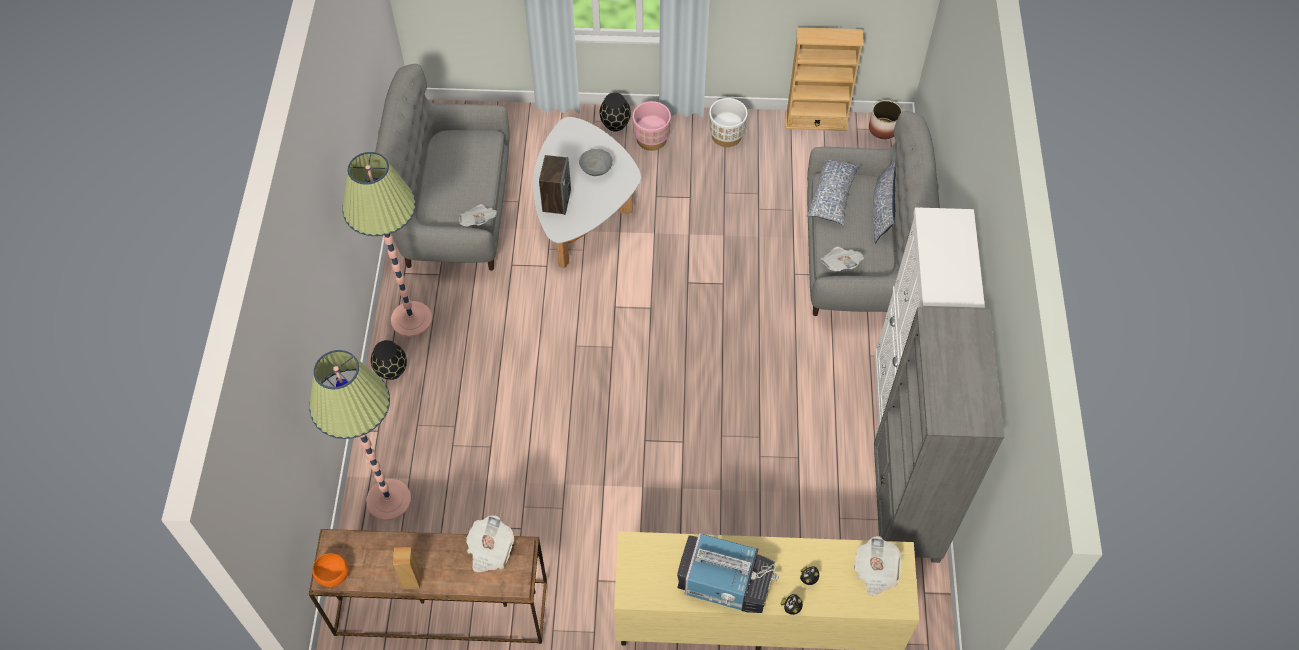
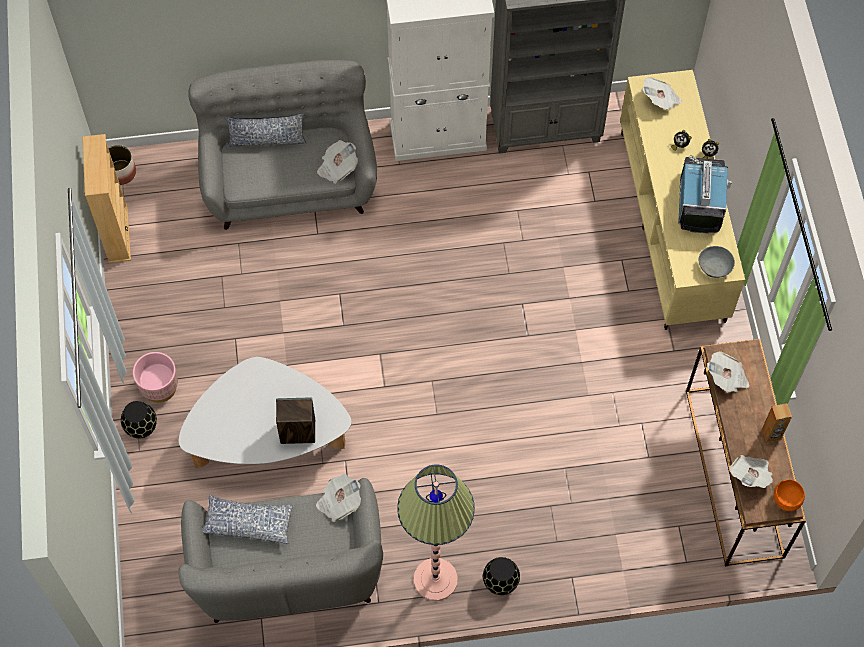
camera: 100 degrees left, 5 degrees up
(372, 547) = (751, 475): none -> newspaper
(388, 500) = (642, 546): floor lamp -> none
(596, 169) = (249, 401): grey bowl -> grey bowl (715, 267)
(726, 136) = (146, 315): white planter -> none
(833, 195) = (254, 181): pillow -> pillow (248, 522)

